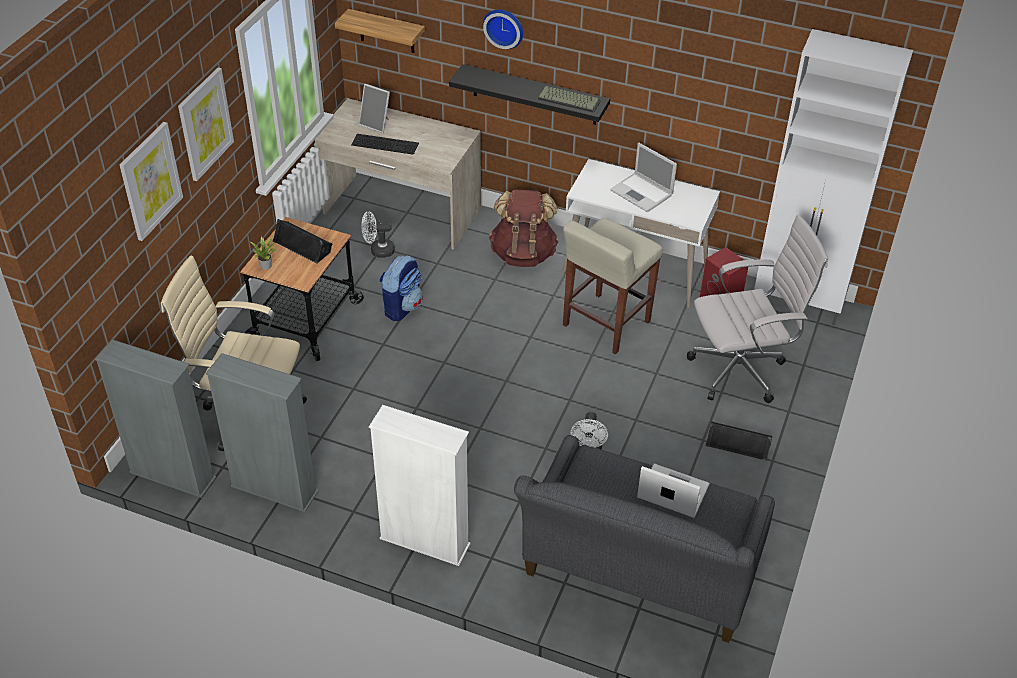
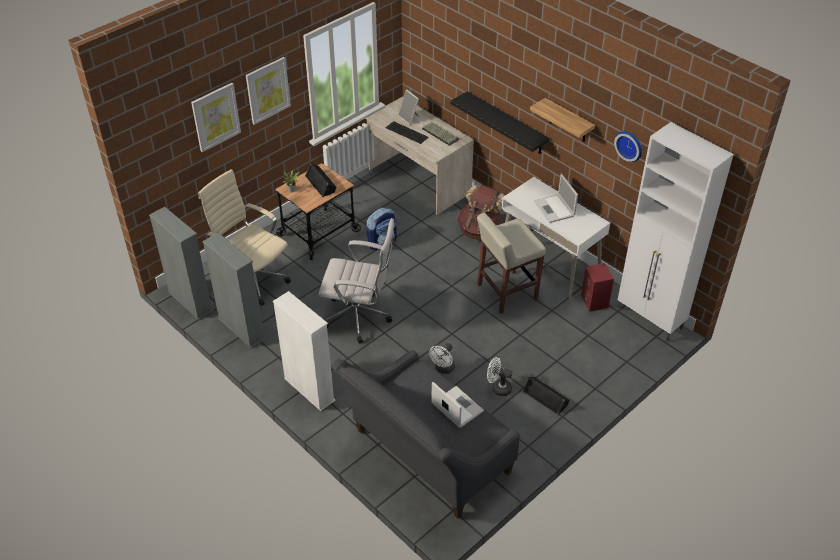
camera: 25 degrees right, 0 degrees up
(378, 251) = (388, 202): white fan -> white fan (498, 388)
(387, 31) = (427, 58): shelf -> shelf (568, 121)
(504, 27) = (491, 72): wall clock -> wall clock (630, 145)
(570, 100) = (521, 132): keyboard -> keyboard (441, 134)
(742, 370) = (580, 351): white office chair -> white office chair (360, 318)

